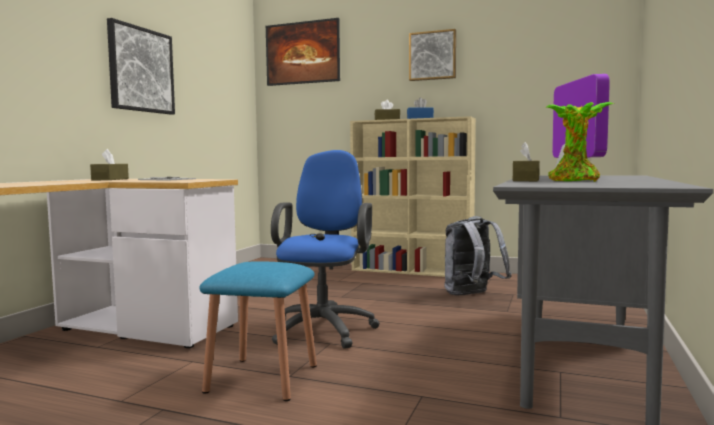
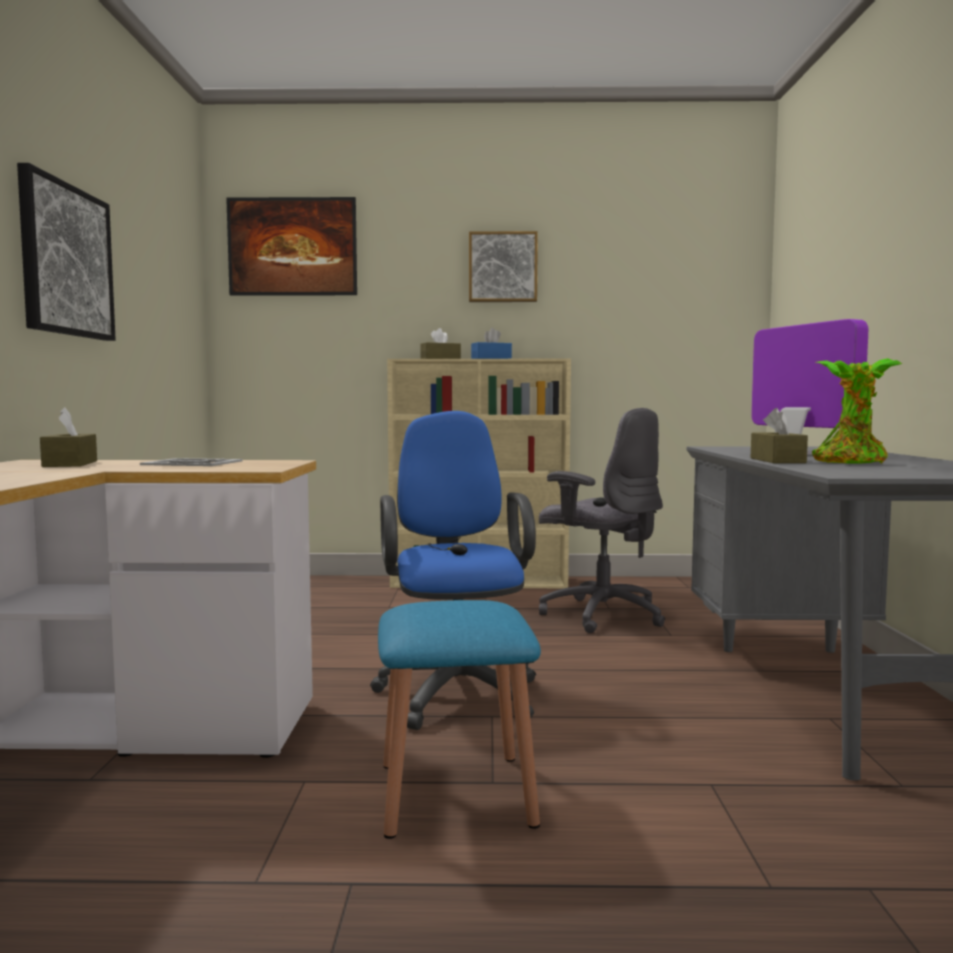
camera: 20 degrees left, 0 degrees up
(472, 295) = (601, 614): grey backpack -> grey office chair

